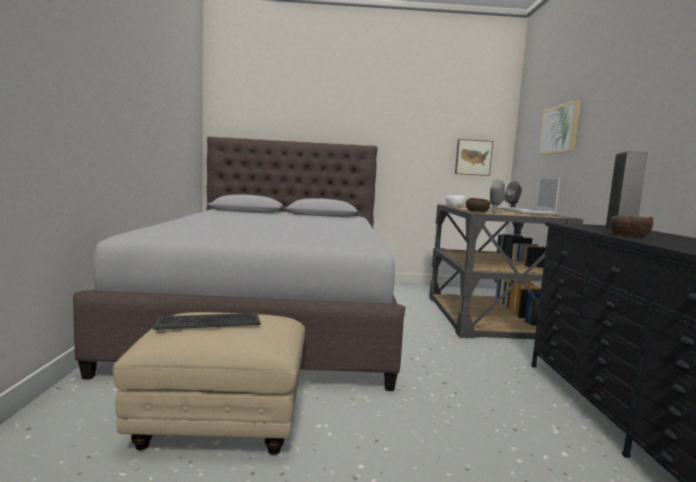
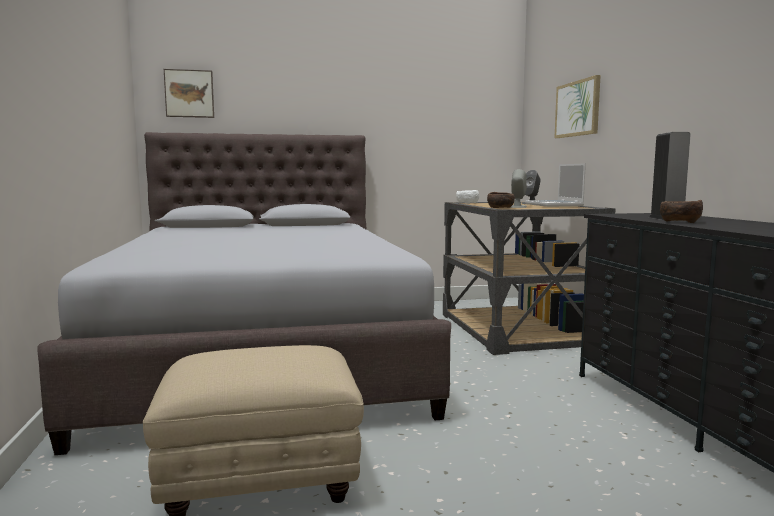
camera: 10 degrees left, 0 degrees up
(209, 322) = (240, 359): keyboard -> none
(473, 157) = (477, 144): picture -> picture (189, 94)

